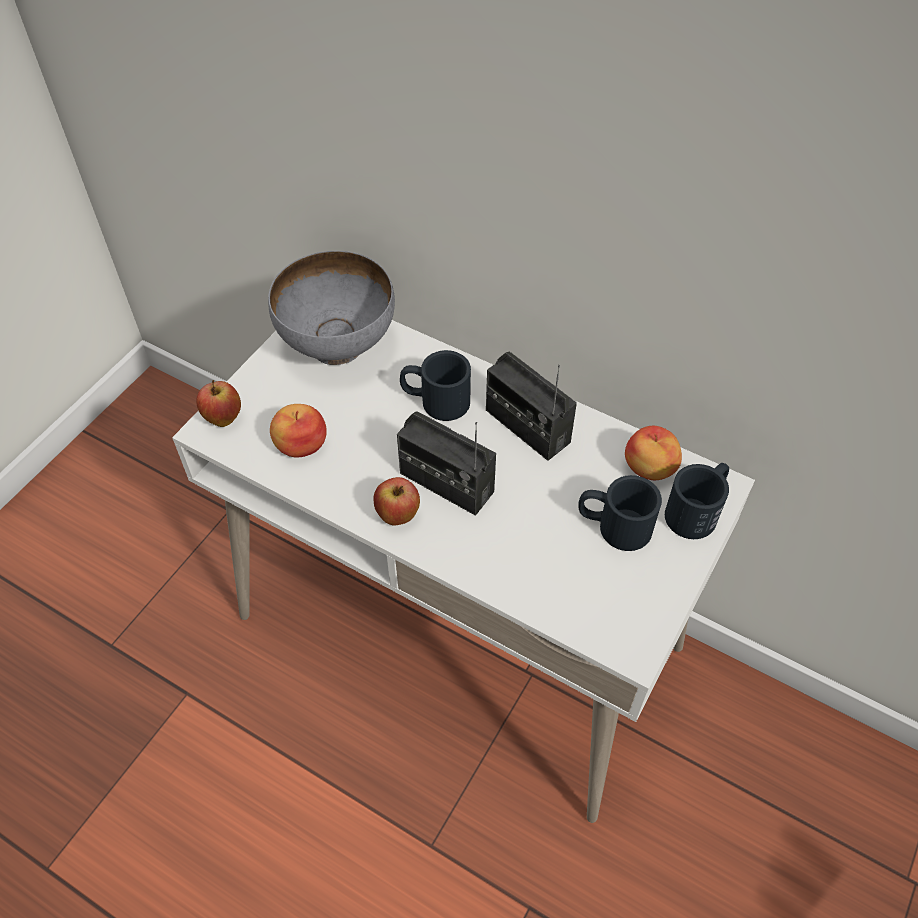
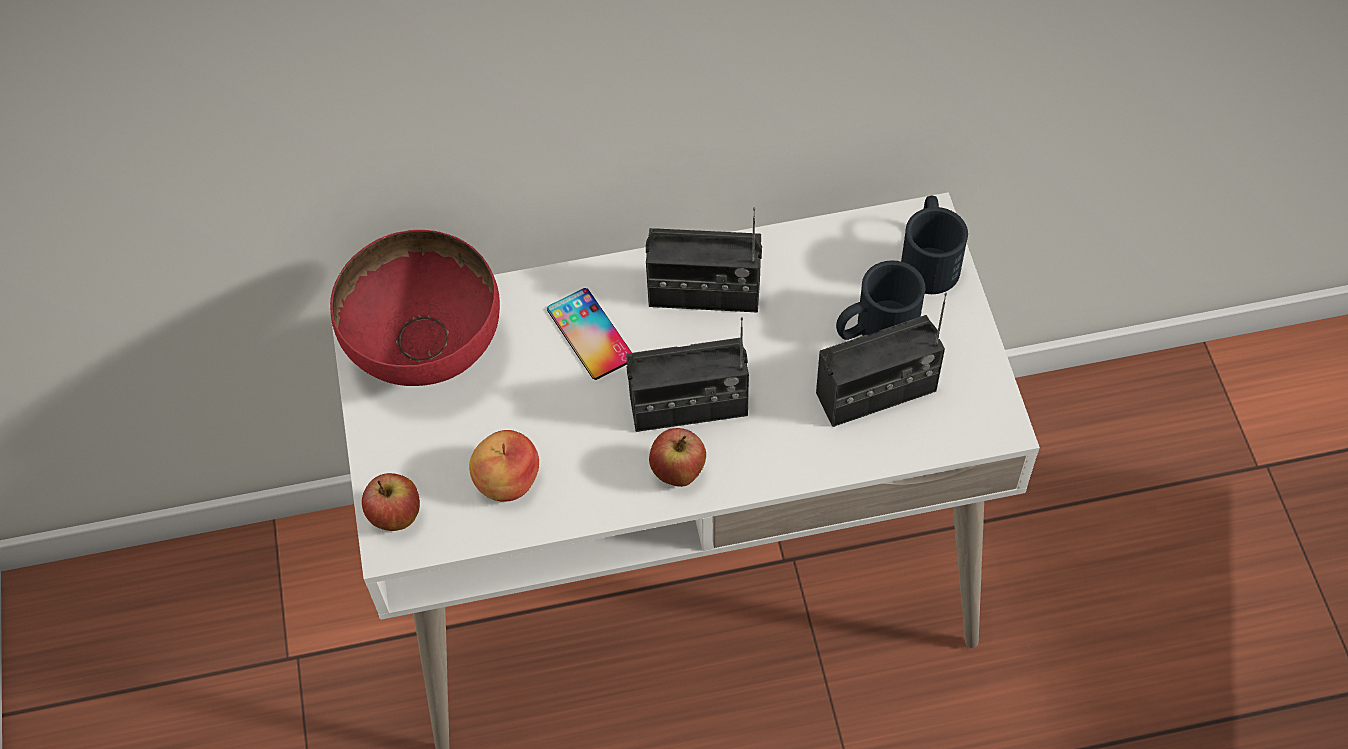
camera: 40 degrees left, 5 degrees up
(338, 346) = (429, 352): grey bowl -> red bowl
(435, 400) = (590, 334): black mug -> phone
(572, 565) = (876, 392): none -> radio
(649, 469) = (853, 251): apple -> none

